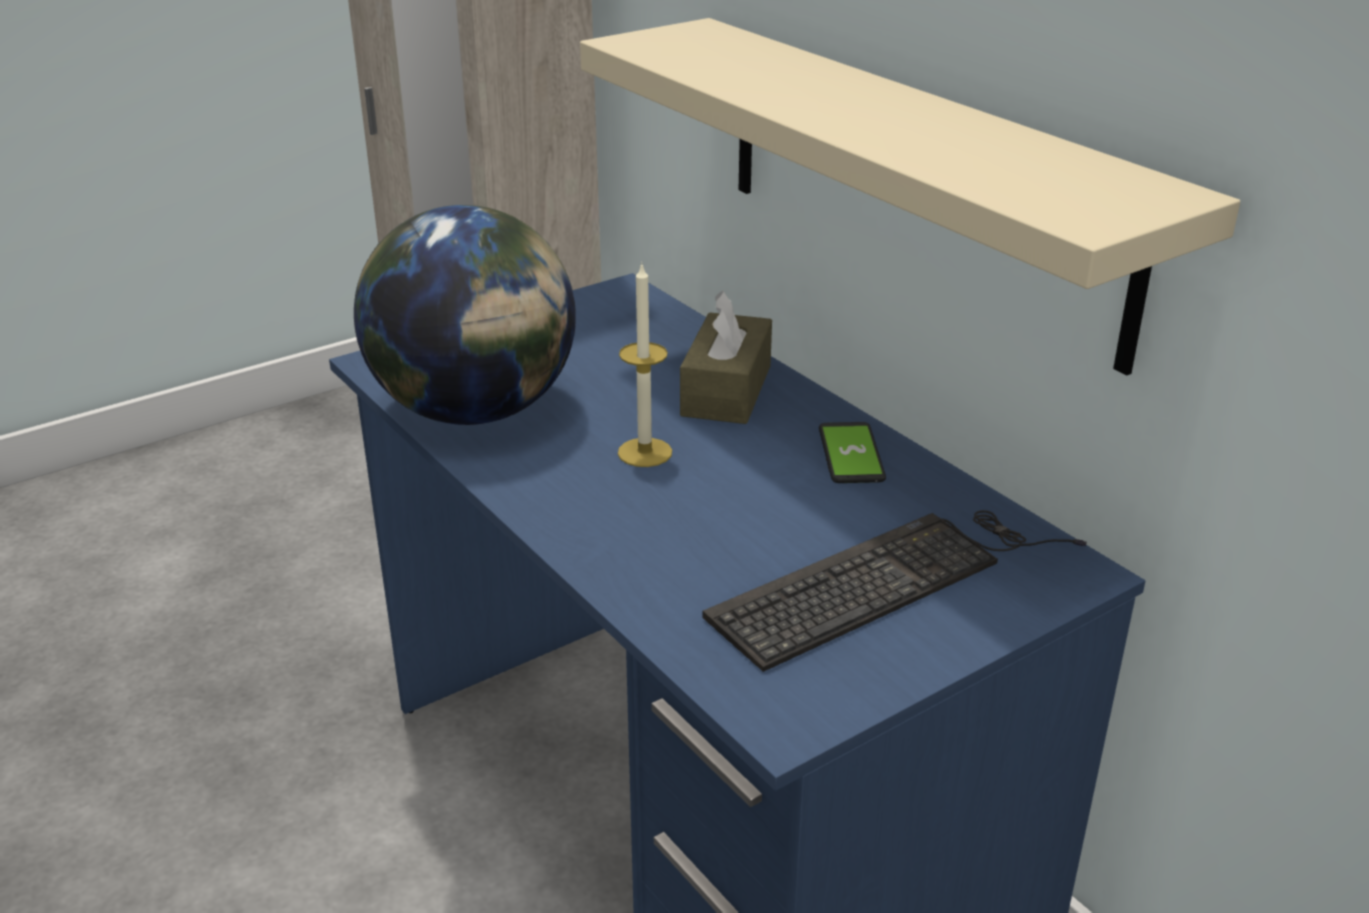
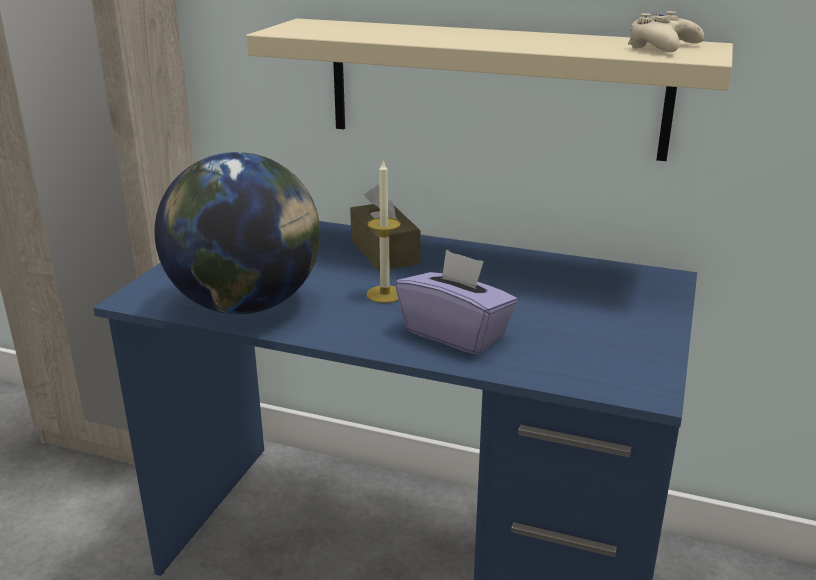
camera: 35 degrees left, 5 degrees down
(655, 539) = (456, 333): none -> purple tissue box
(850, 454) = (494, 262): phone -> none
(888, 580) = (596, 310): keyboard -> none
(1081, 184) = (663, 47): none -> beige game controller

